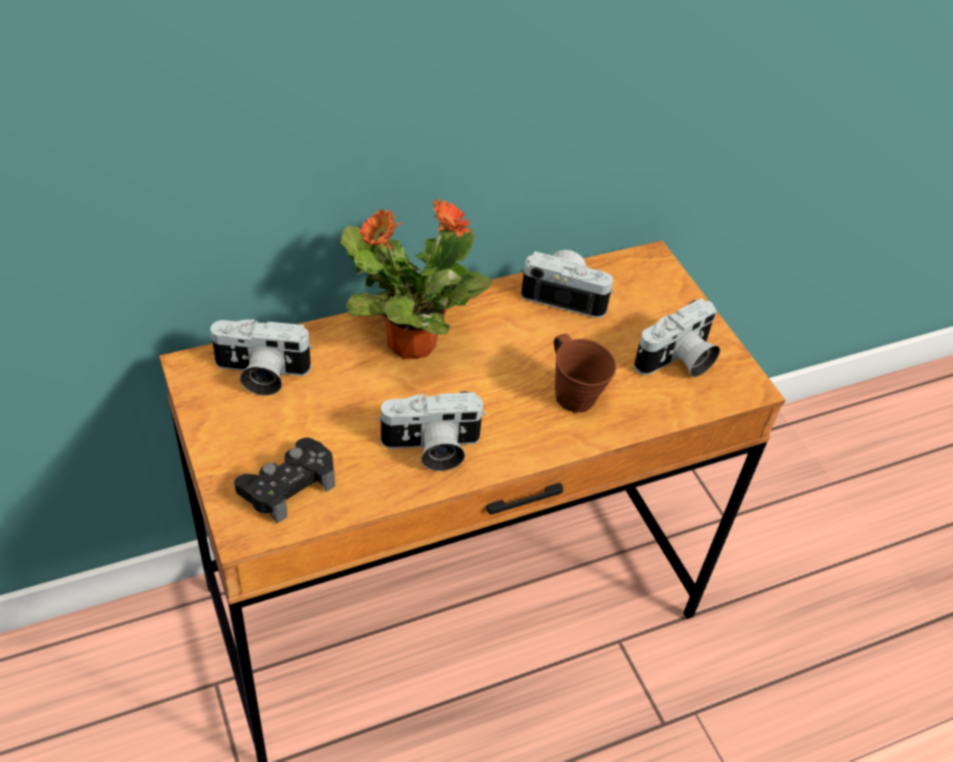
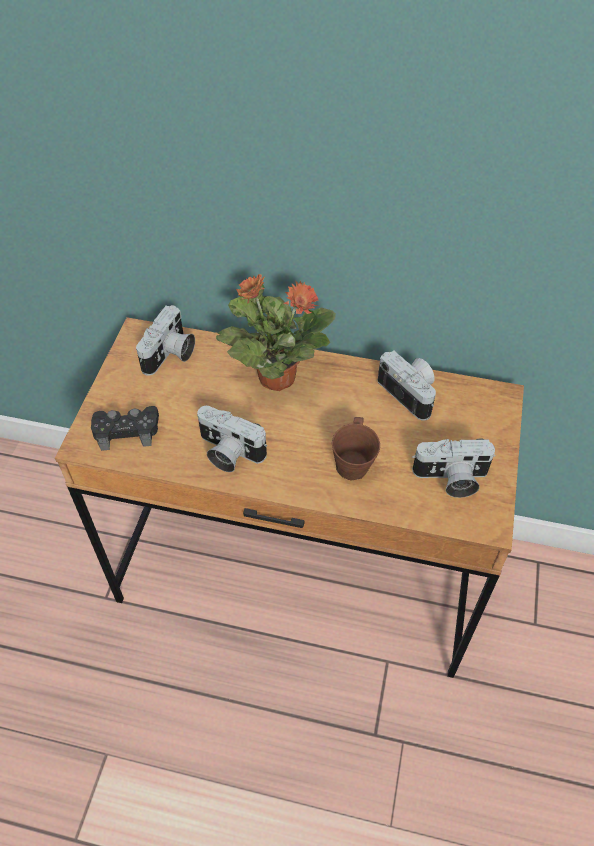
camera: 40 degrees right, 5 degrees up
(260, 374) = (170, 355): camera -> camera turned 105 degrees counterclockwise

